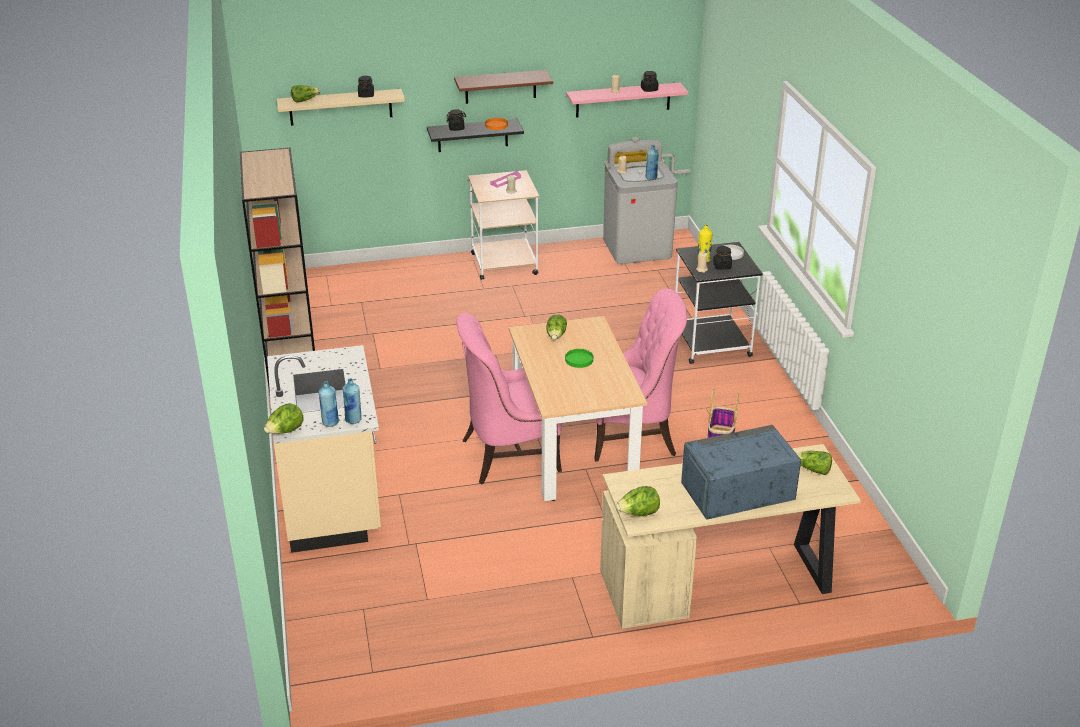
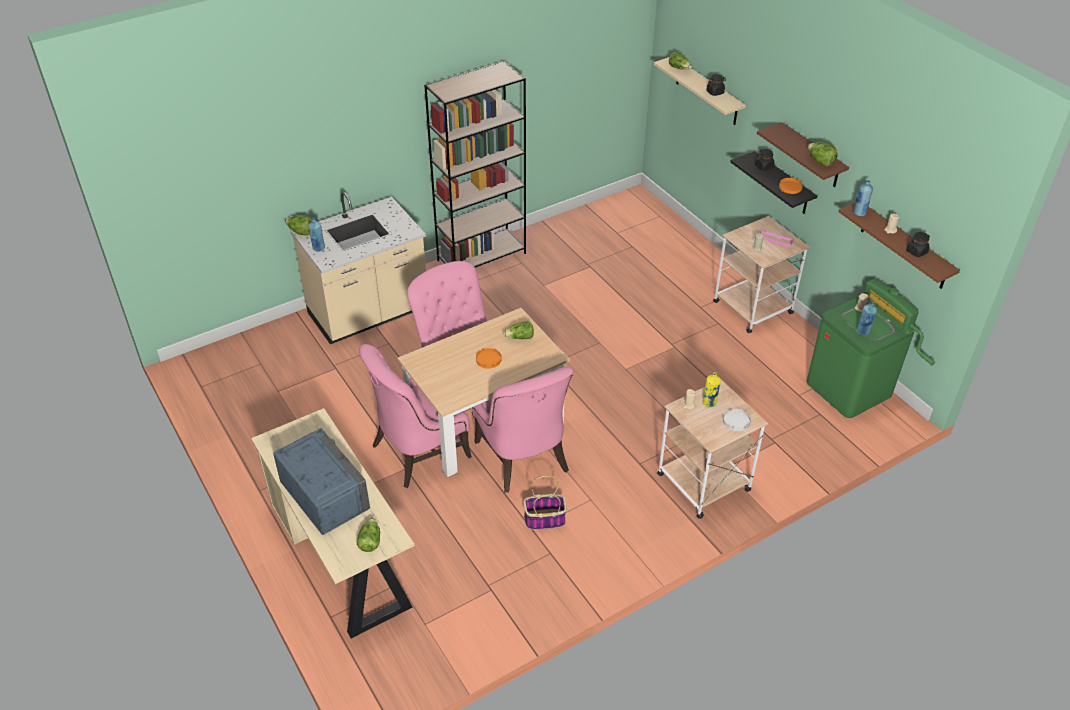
camera: 70 degrees right, 10 degrees up
(353, 420) = (325, 257): blue bottle -> blue bottle (859, 213)
(579, 360) = (488, 359): green plate -> orange plate
(589, 501) = (419, 451): none -> pink chair
(623, 100) = (904, 246): pink shelf -> brown shelf
(638, 249) = (850, 391): grey washing machine -> green washing machine
(638, 514) = (277, 439): lettuce -> lettuce (820, 162)
(711, 345) = (702, 483): black cart -> beige cart
(722, 266) = (705, 418): black jar -> none

